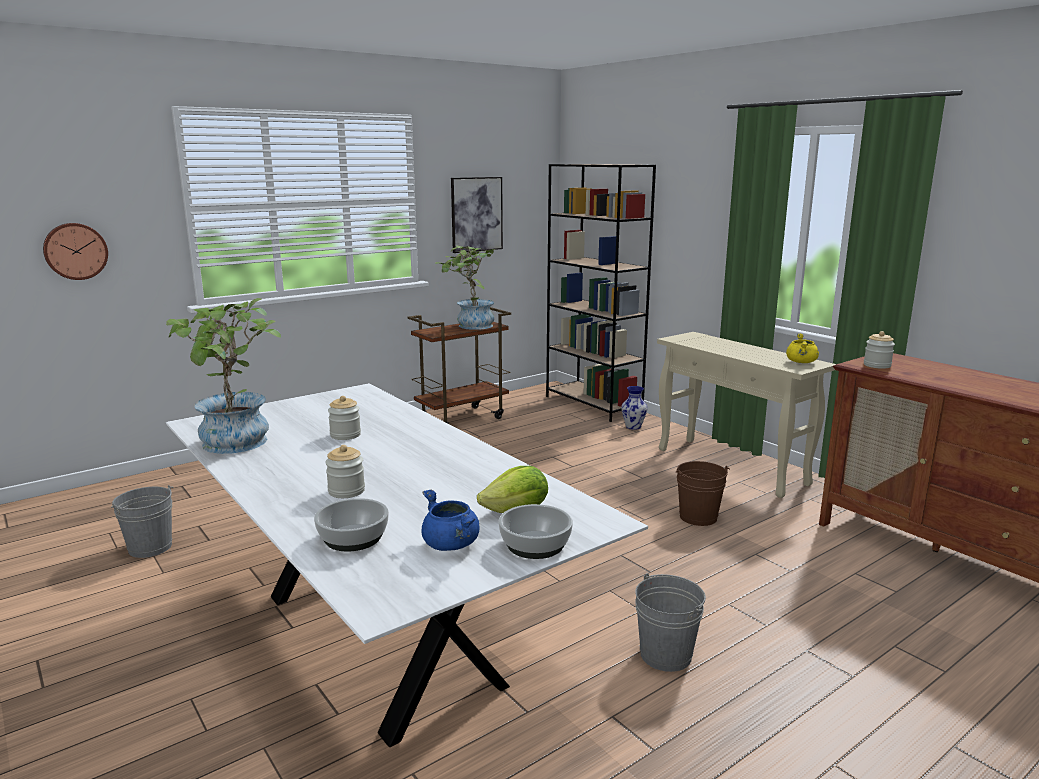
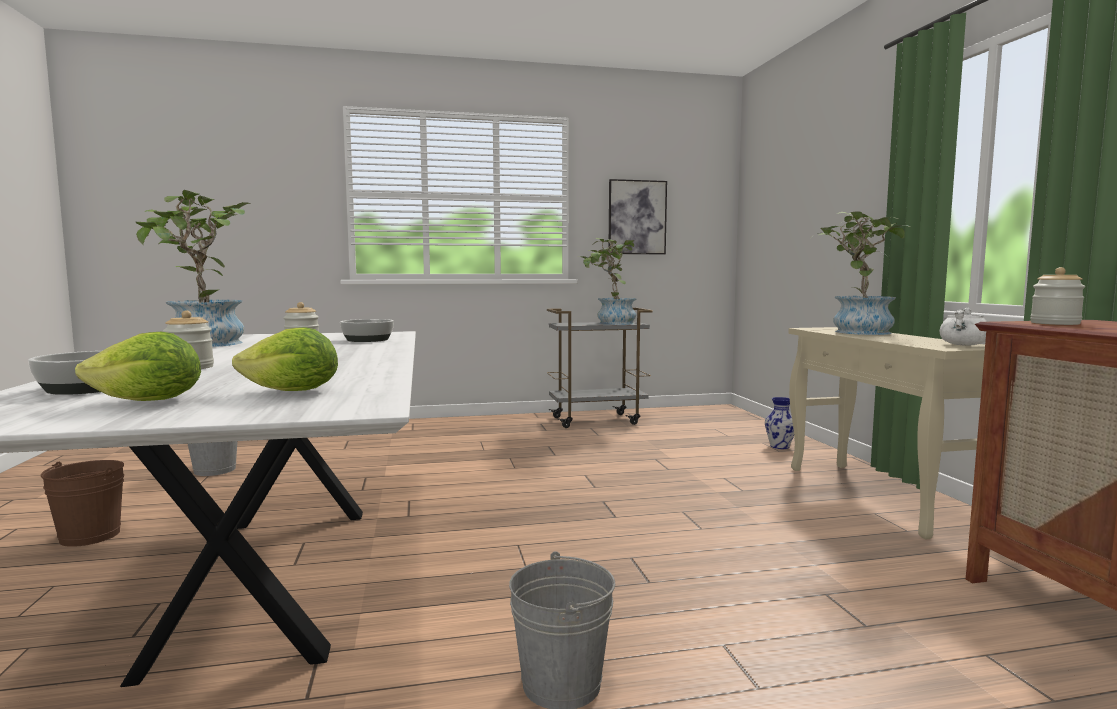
camera: 25 degrees right, 10 degrees down
(75, 251) = (253, 223): wall clock -> none
(451, 545) = (148, 402): blue cooking pot -> lettuce
(463, 419) = (598, 421): brown cart -> grey cart
(535, 545) = (227, 412): bowl -> bowl (367, 340)
(594, 404) = (752, 424): beige bookcase -> none
(698, 517) = (777, 538): brown bucket -> brown bucket (90, 536)
(711, 341) = (856, 331): none -> potted plant
(801, 362) = (963, 345): yellow cooking pot -> white cooking pot

